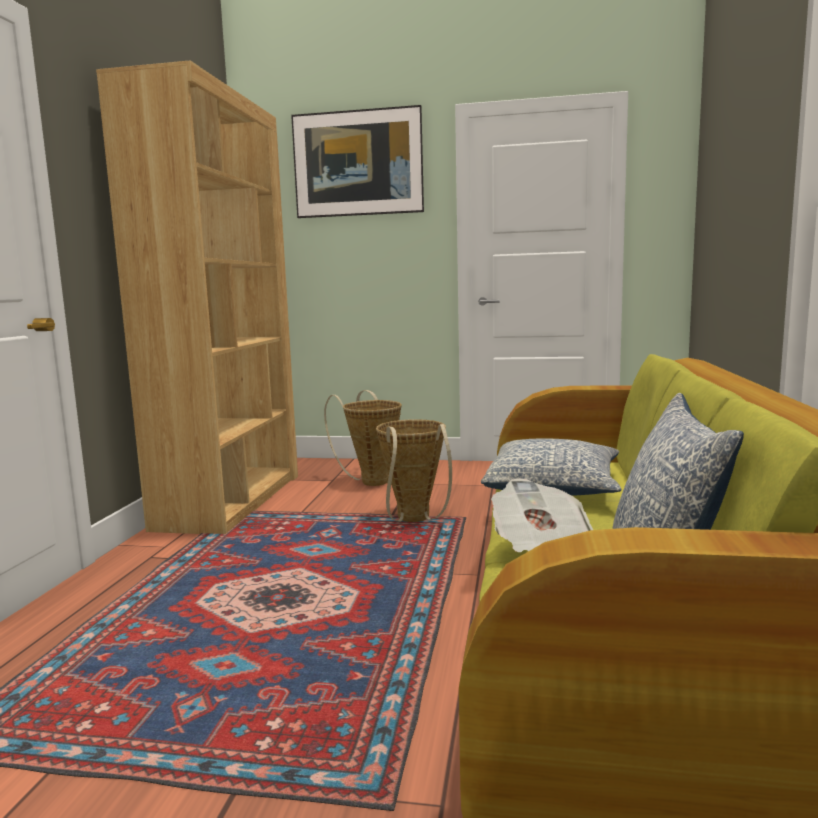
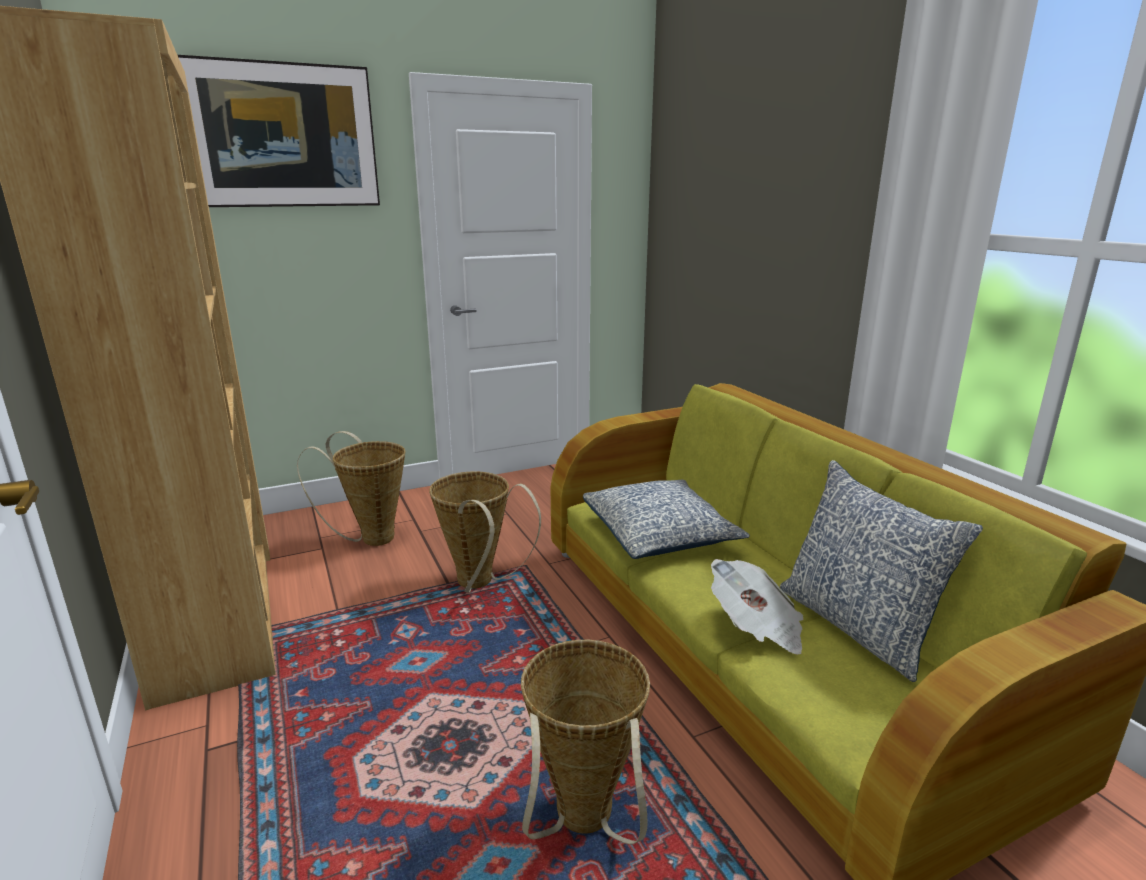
camera: 35 degrees left, 10 degrees up
(307, 669) = (583, 825): none -> basket

